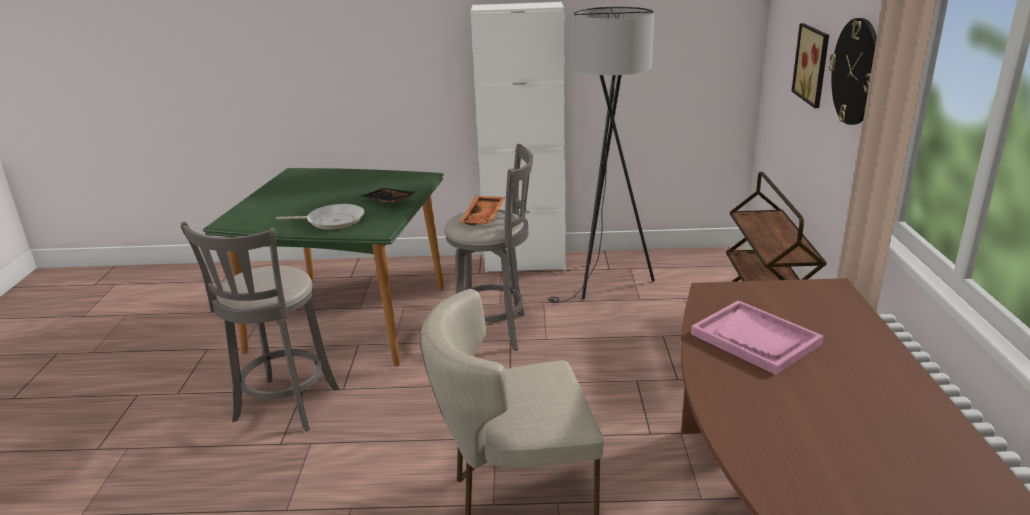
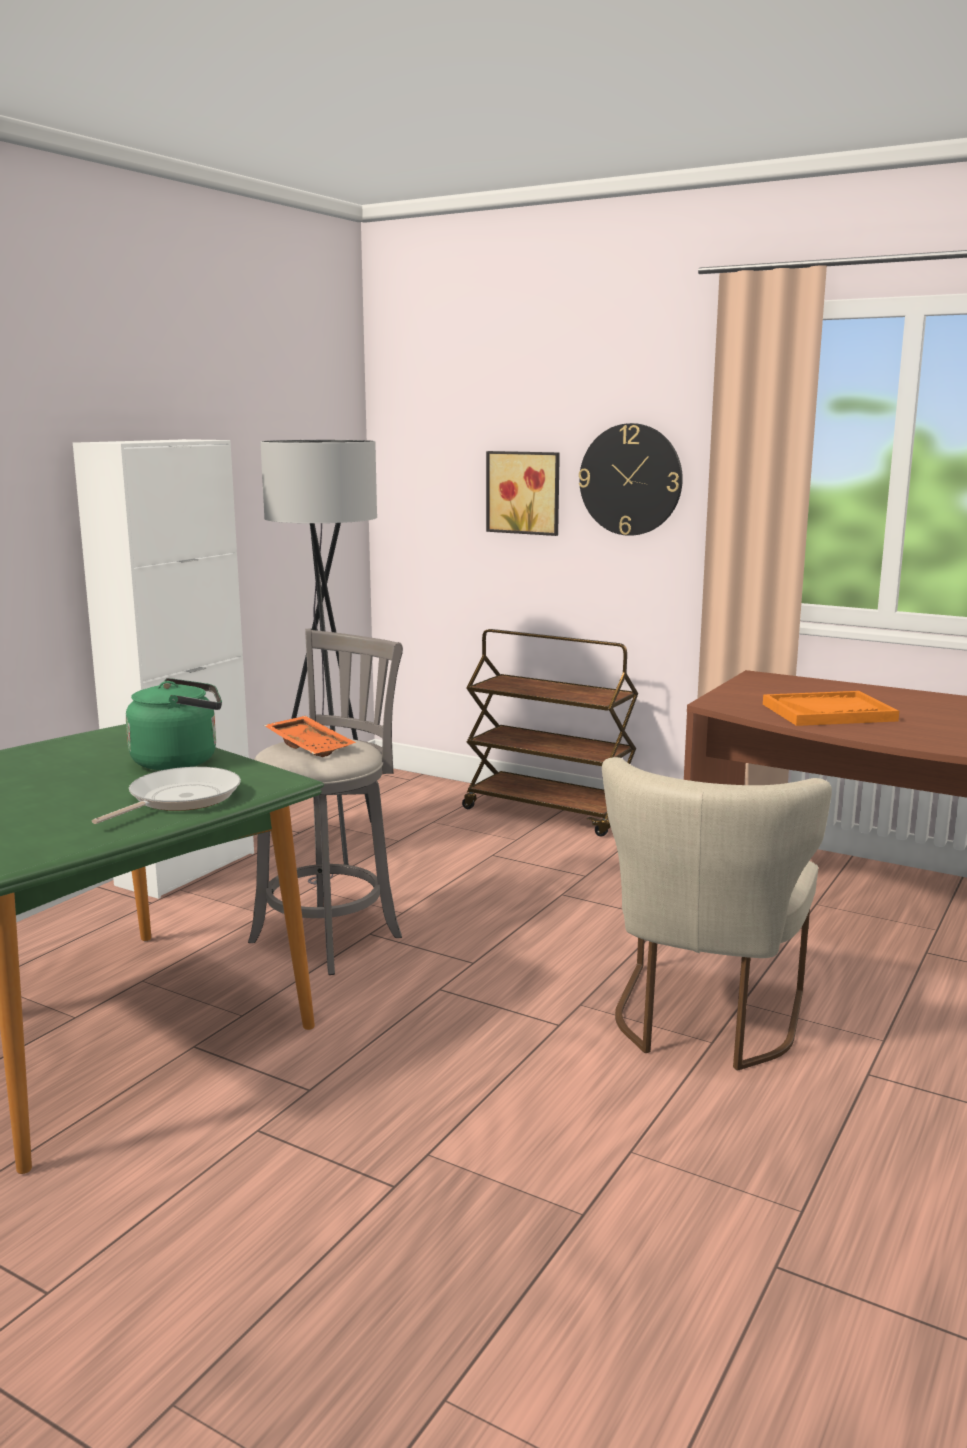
camera: 60 degrees left, 10 degrees down
(284, 408) = (288, 1161): grey stool -> none
(388, 202) = (180, 761): black tray -> green kettle
(755, 339) = (828, 712): pink tray -> orange tray

